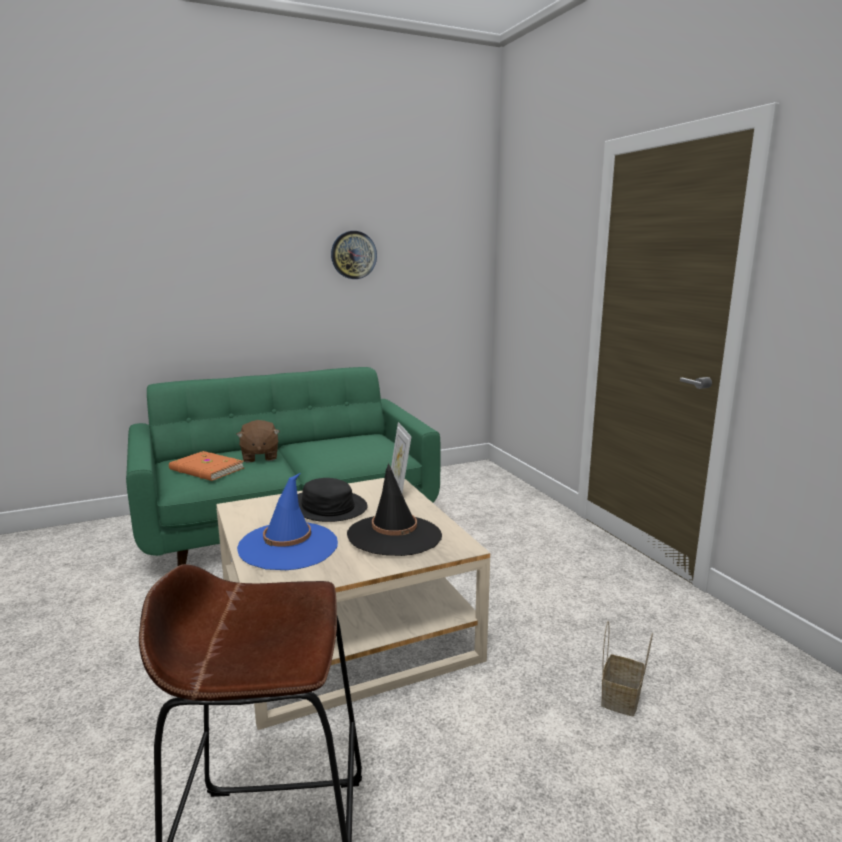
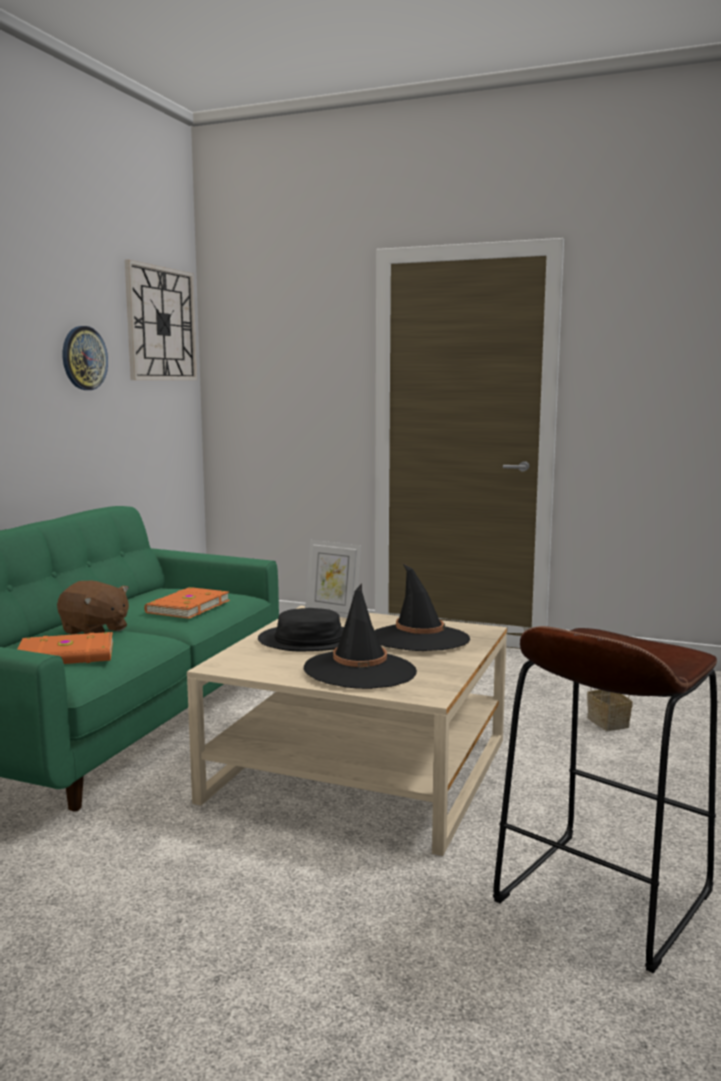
camera: 45 degrees left, 5 degrees down
(288, 546) = (360, 670): blue hat -> black hat
(341, 454) = (186, 606): none -> orange book
(445, 224) = (161, 324): none -> wall clock

